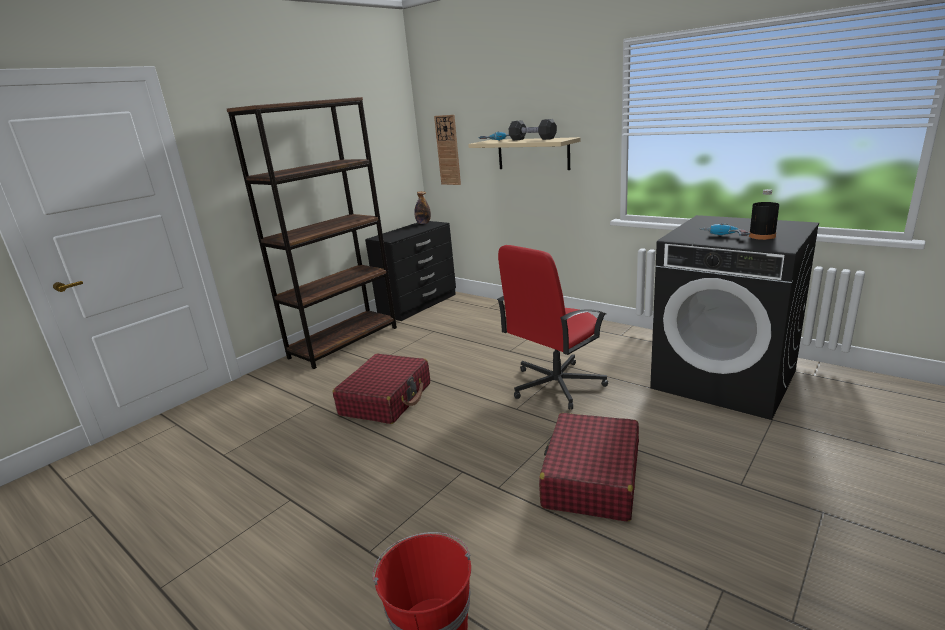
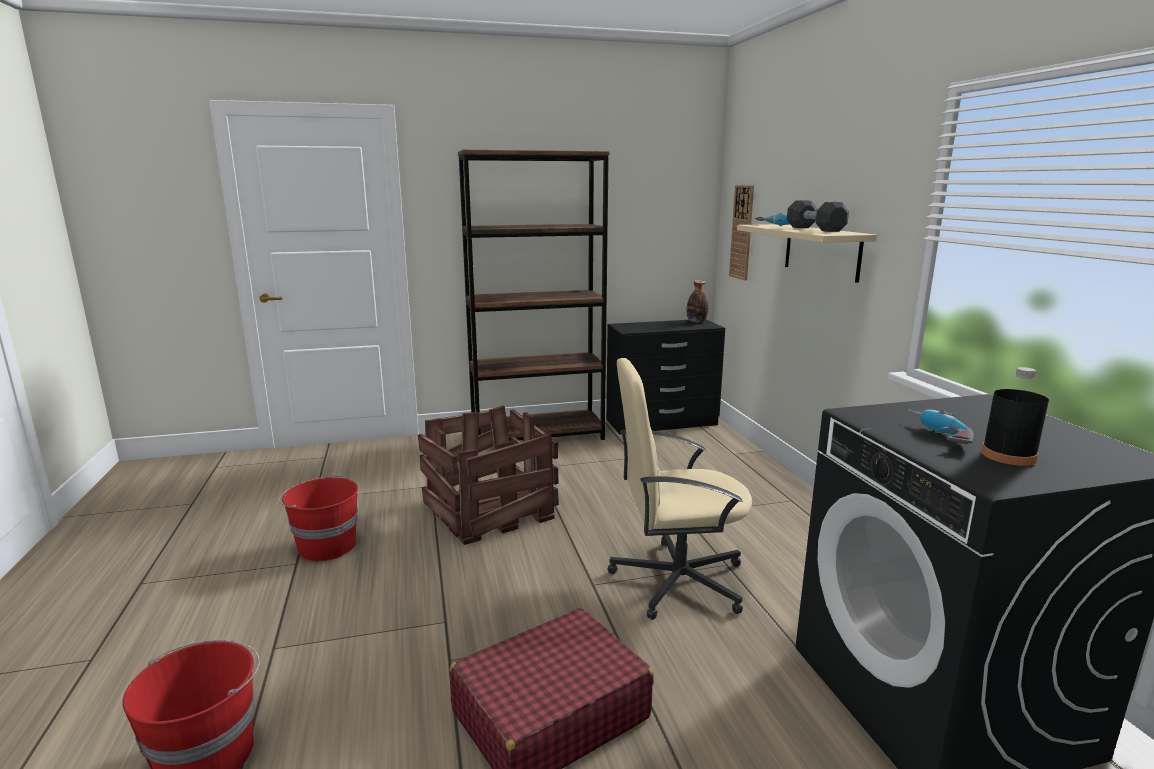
camera: 35 degrees right, 5 degrees down
(295, 477) = (326, 546): none -> red bucket
(386, 399) = (491, 510): red suitcase -> crate
(555, 385) = (676, 580): red office chair -> beige office chair

